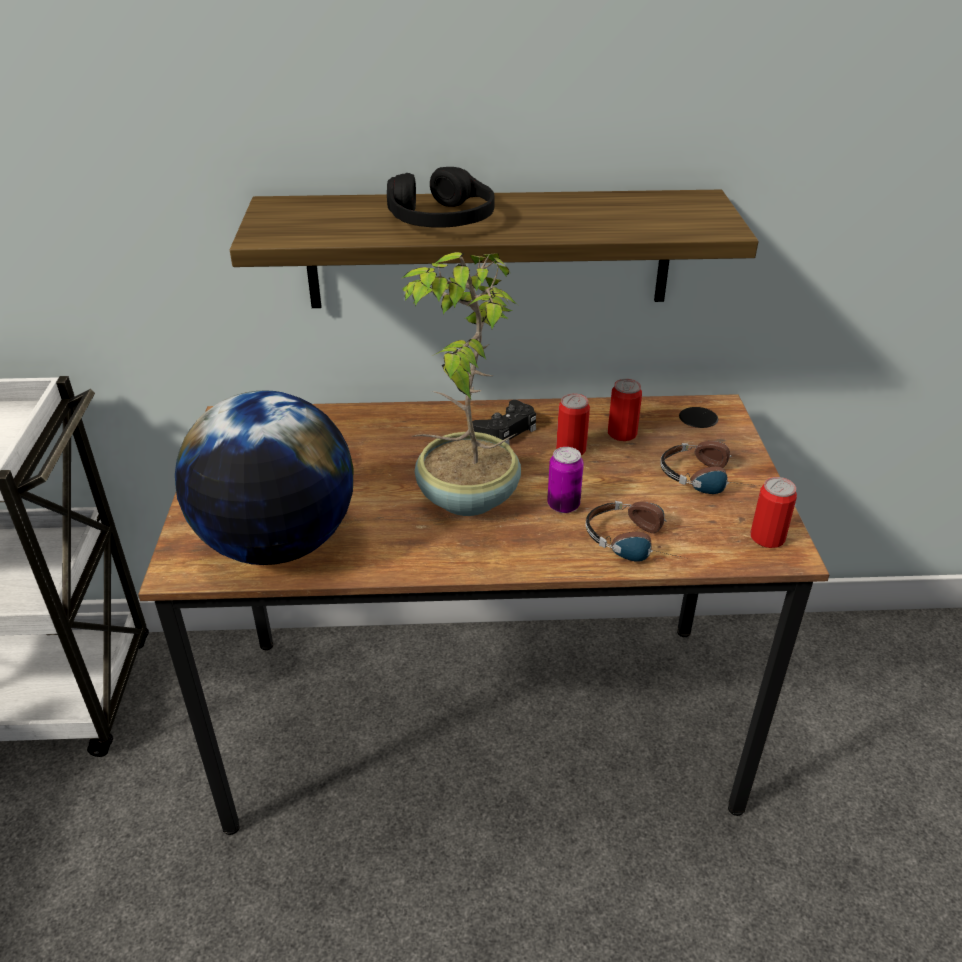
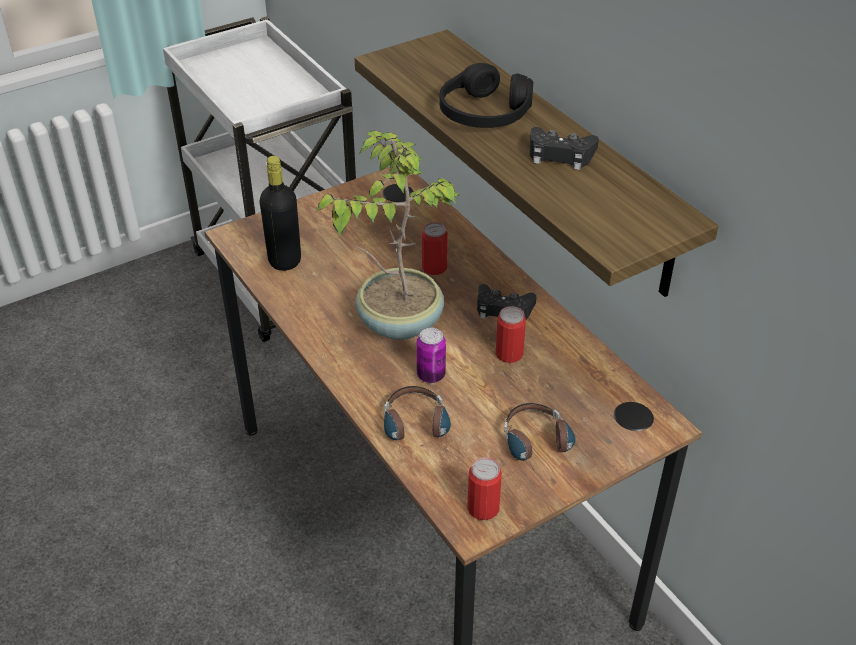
camera: 60 degrees right, 5 degrees up
(277, 544) = (284, 261): globe -> black bottle
(555, 210) = (560, 155): none -> black game controller
(622, 433) = (559, 375): can -> can (434, 268)

